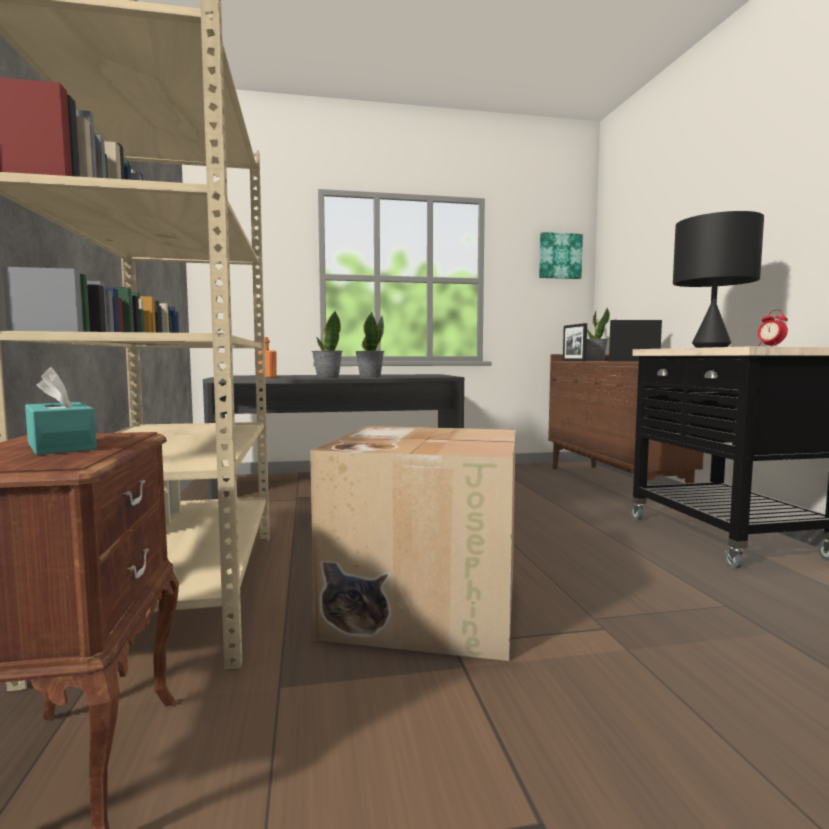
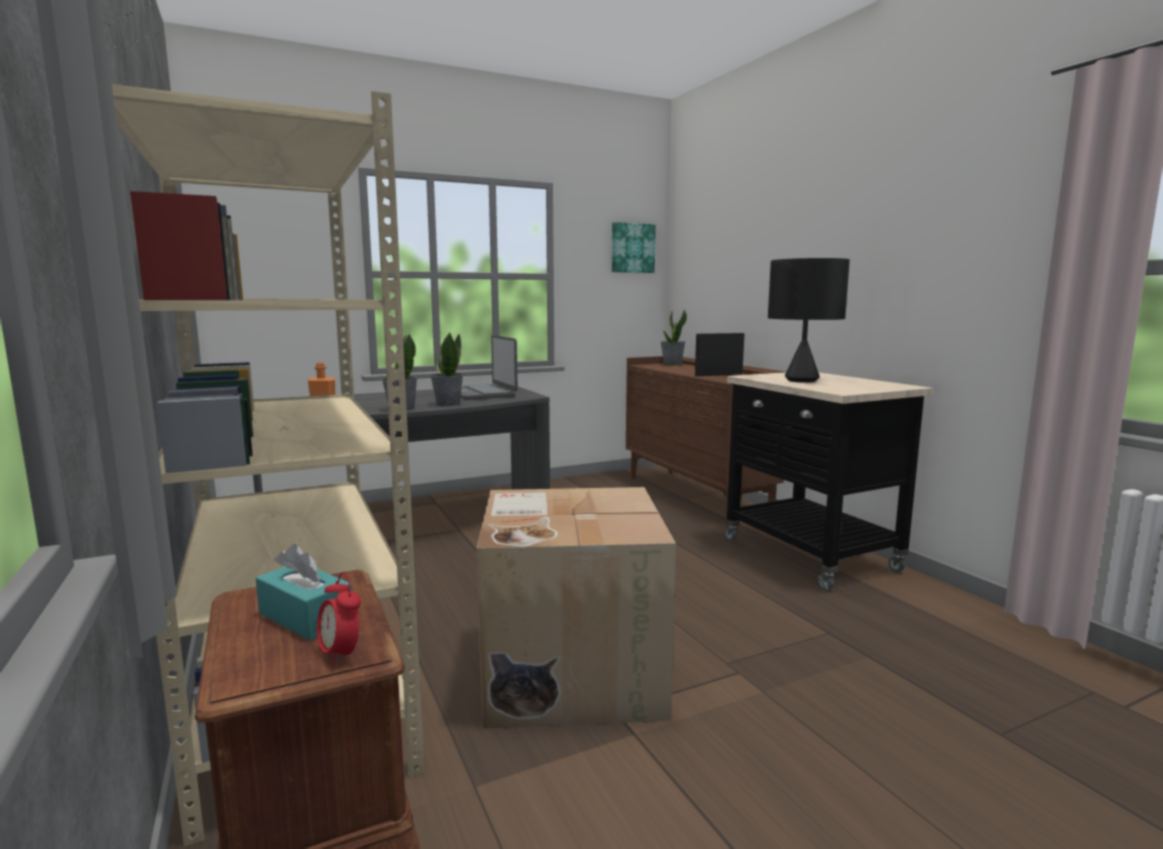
camera: 15 degrees left, 5 degrees up
(407, 375) = (481, 393): none -> laptop
(573, 360) = (654, 368): picture frame -> none
(771, 346) = (857, 390): alarm clock -> alarm clock (340, 655)

